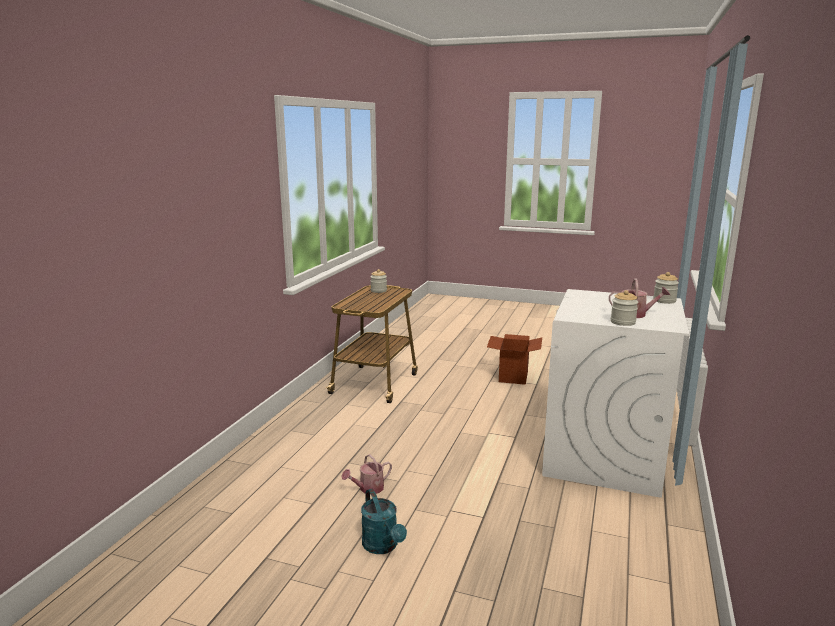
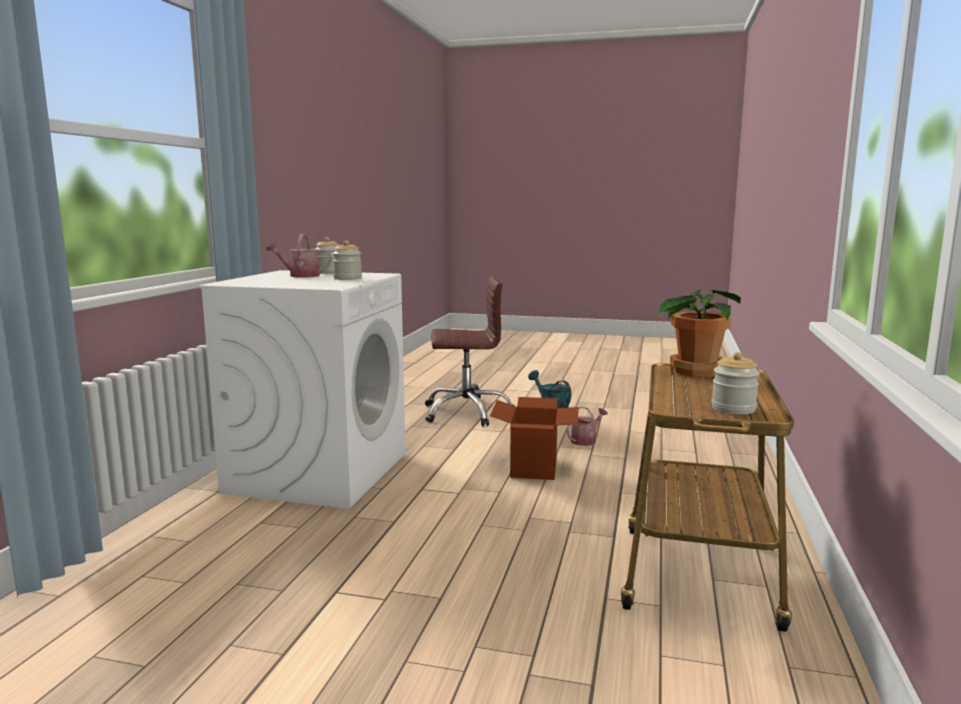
camera: 175 degrees right, 5 degrees down
(367, 306) = (694, 371): none -> potted plant
(492, 561) = (467, 412): none -> brown office chair
(513, 376) = (381, 614): cardboard box -> cardboard box (534, 468)
(664, 301) = (230, 283): jar -> jar (347, 278)

